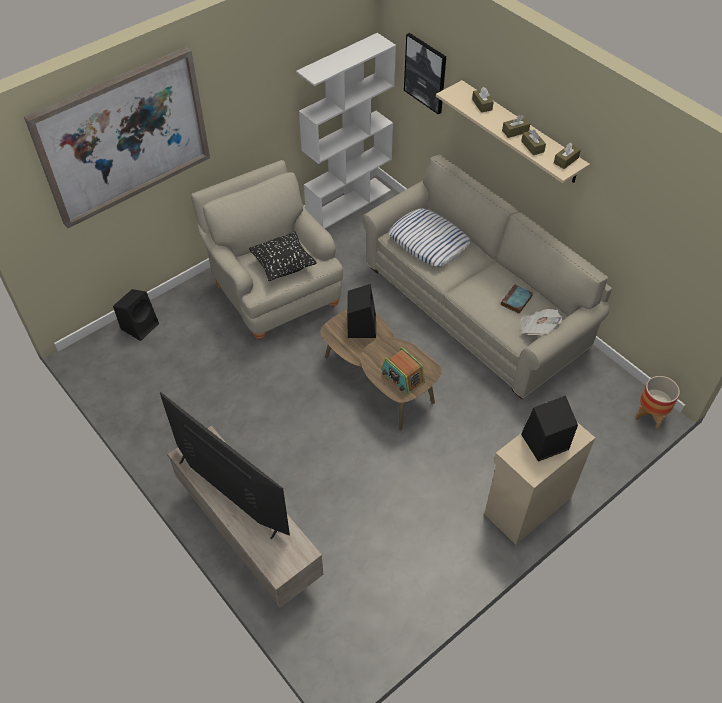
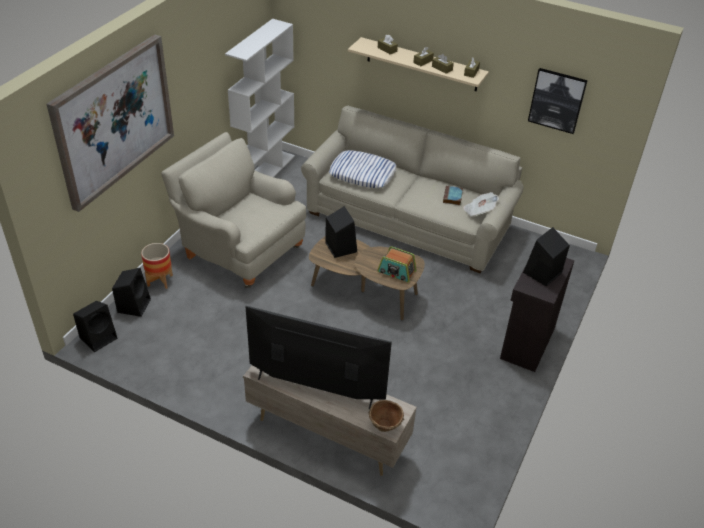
camera: 25 degrees left, 10 degrees down
(91, 352) = (99, 337): none -> black speaker
(277, 564) = (385, 425): none -> brown bowl
(283, 266) = (258, 215): black pillow -> none
(425, 73) = (323, 41): picture -> picture (557, 100)
(526, 505) = (526, 343): beige cabinet -> black cabinet
(650, 415) = (576, 259): planter -> planter (160, 280)

